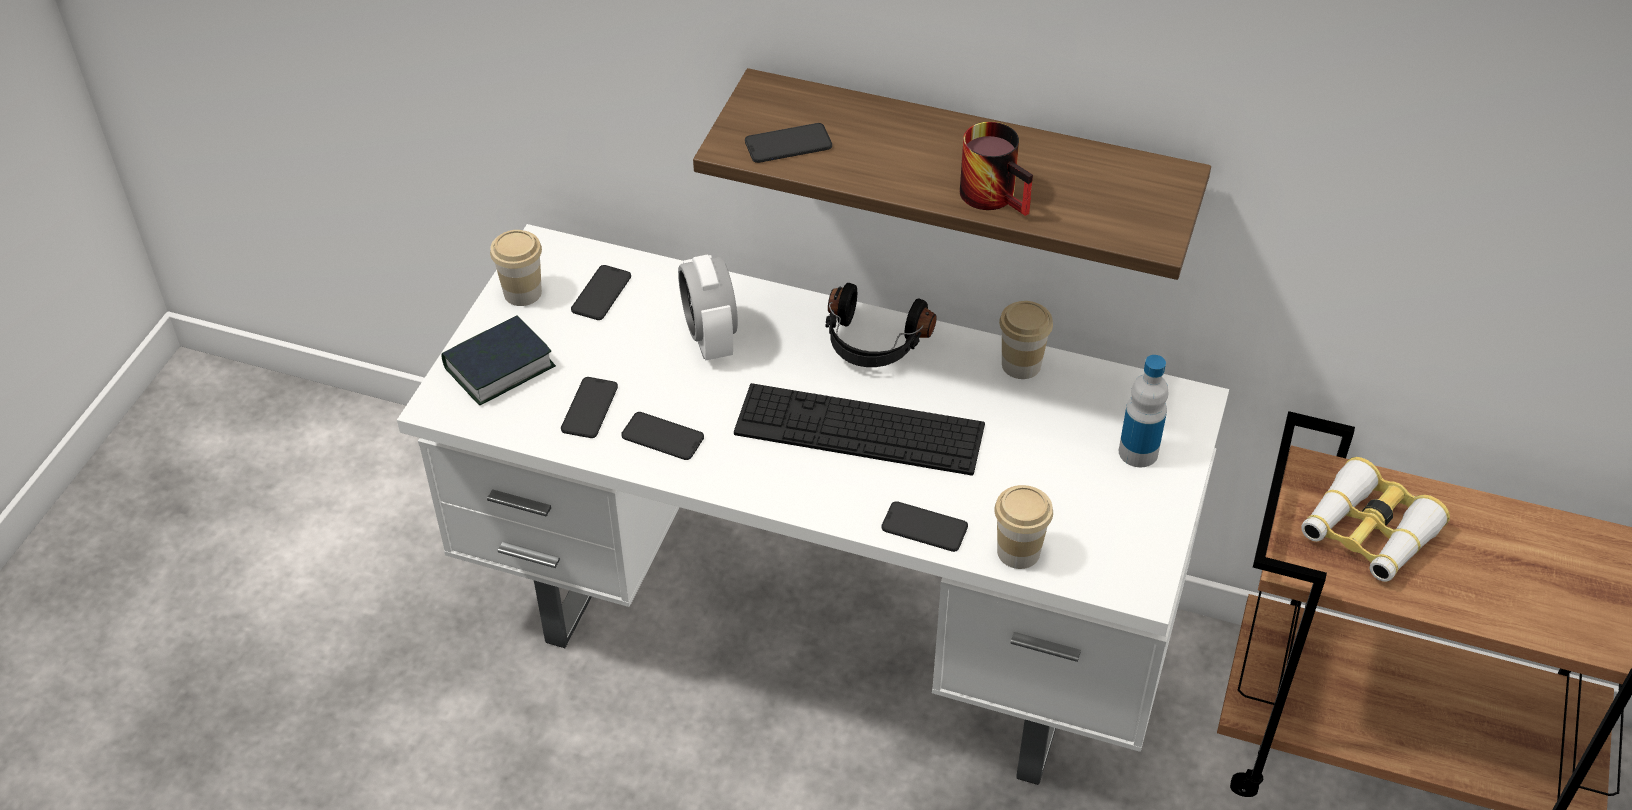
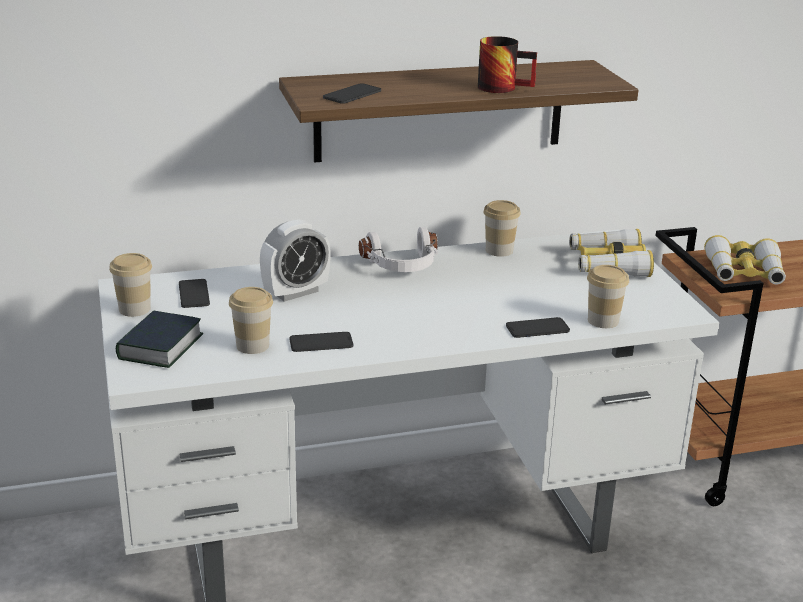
camera: 35 degrees left, 20 degrees down
(589, 408) = (252, 346): phone -> cup
(710, 338) = (296, 292): alarm clock -> alarm clock turned 75 degrees counterclockwise
(859, 429) = (443, 302): keyboard -> none
(873, 343) = (402, 266): black headphones -> white headphones
(1138, 452) = (608, 264): bottle -> binoculars

